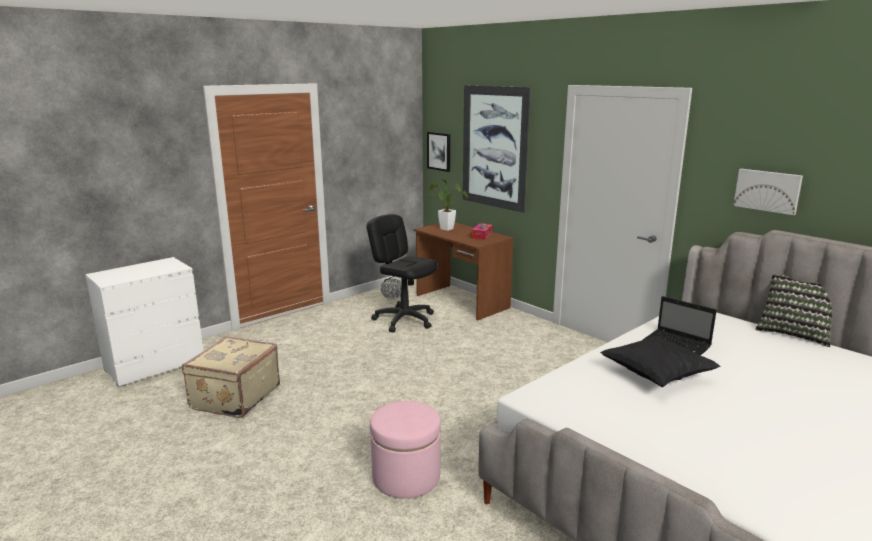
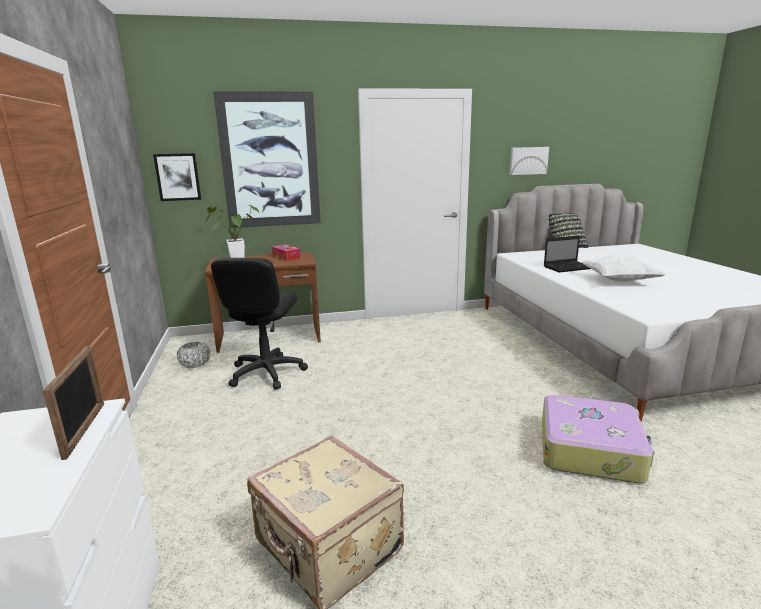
camera: 60 degrees left, 0 degrees up
(163, 271) = (85, 429): none -> picture frame
(404, 320) = (266, 373): black office chair -> black office chair turned 60 degrees counterclockwise
(406, 477) = (590, 450): pink ottoman -> suitcase
(656, 376) = (618, 281): black pillow -> white pillow

